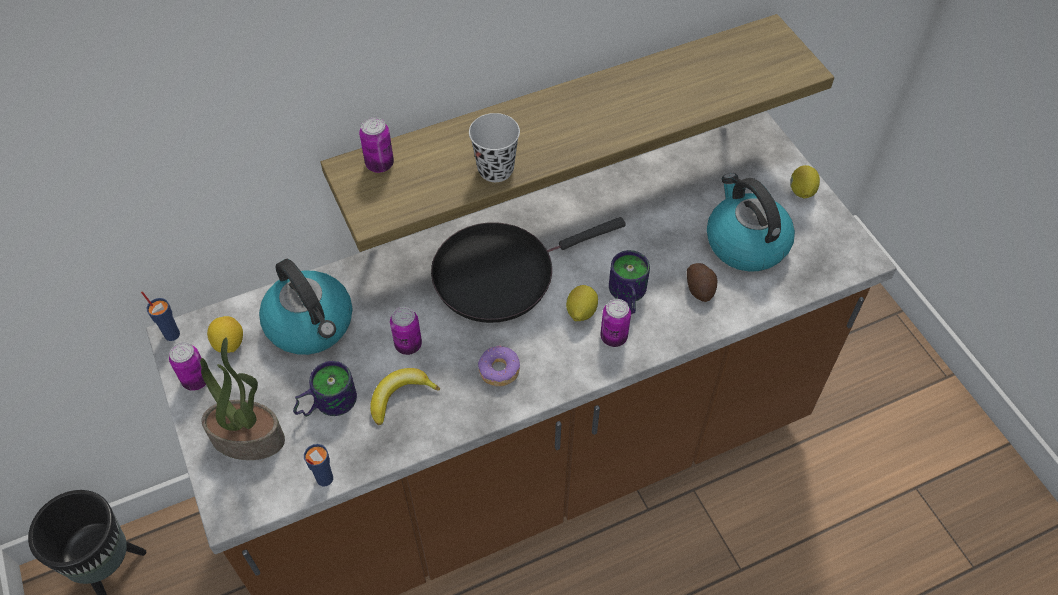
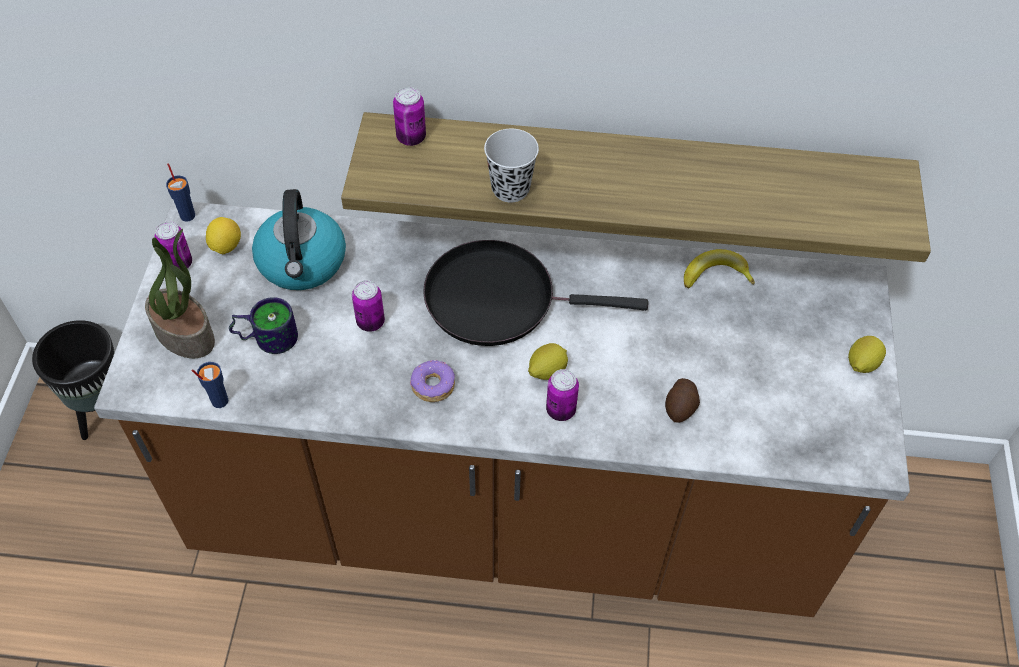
camera: 30 degrees right, 0 degrees up
(400, 397) = (331, 364): banana -> banana (715, 274)
(626, 296) = (601, 378): mug -> none
(745, 243) = (761, 385): kettle -> none

